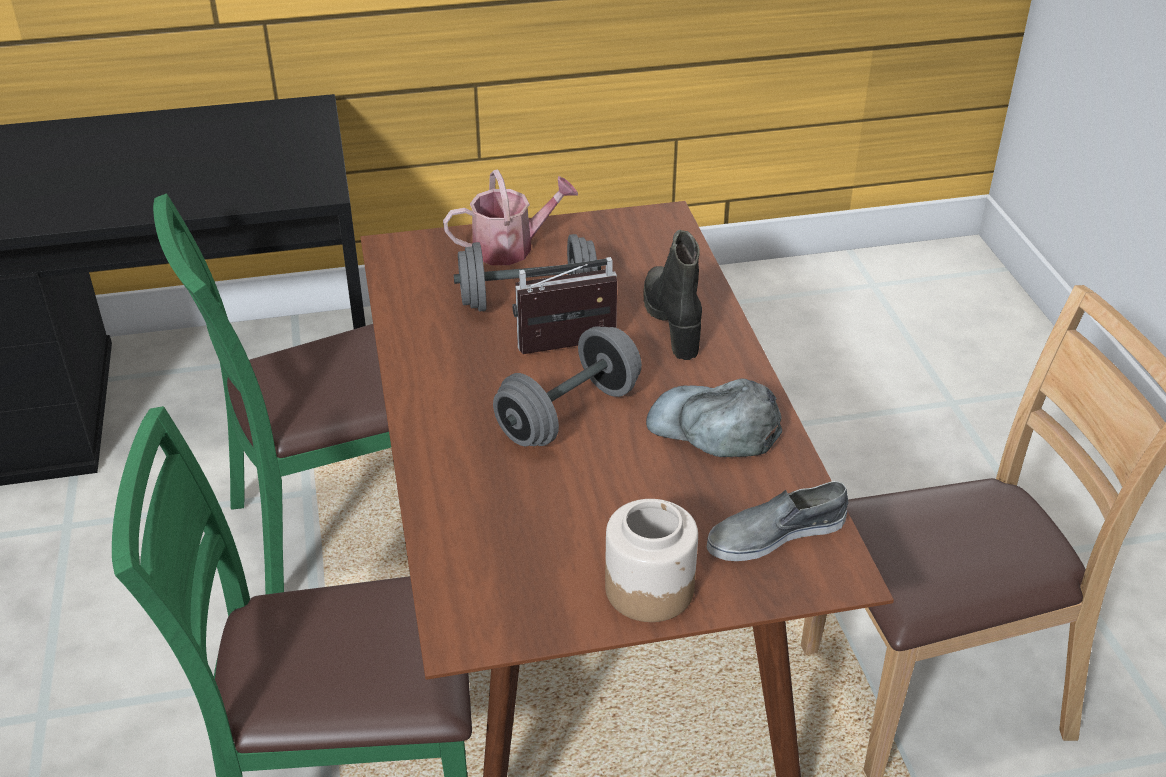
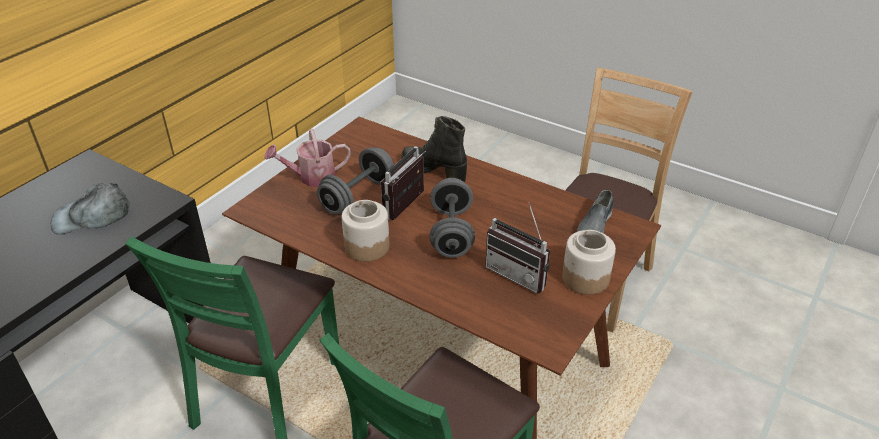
camera: 45 degrees left, 0 degrees up
(446, 367) = (366, 246): none -> jar
(511, 248) = (311, 177): watering can -> watering can turned 135 degrees counterclockwise
(573, 521) = (520, 273): none -> radio
(714, 427) = (514, 202): grey cap -> grey cap (92, 216)

